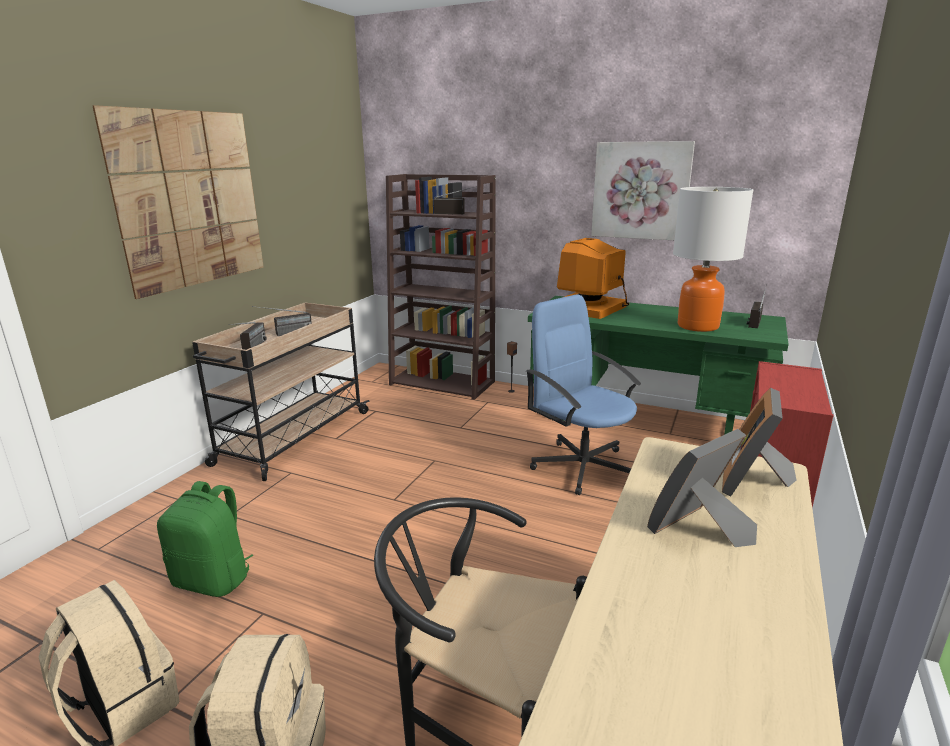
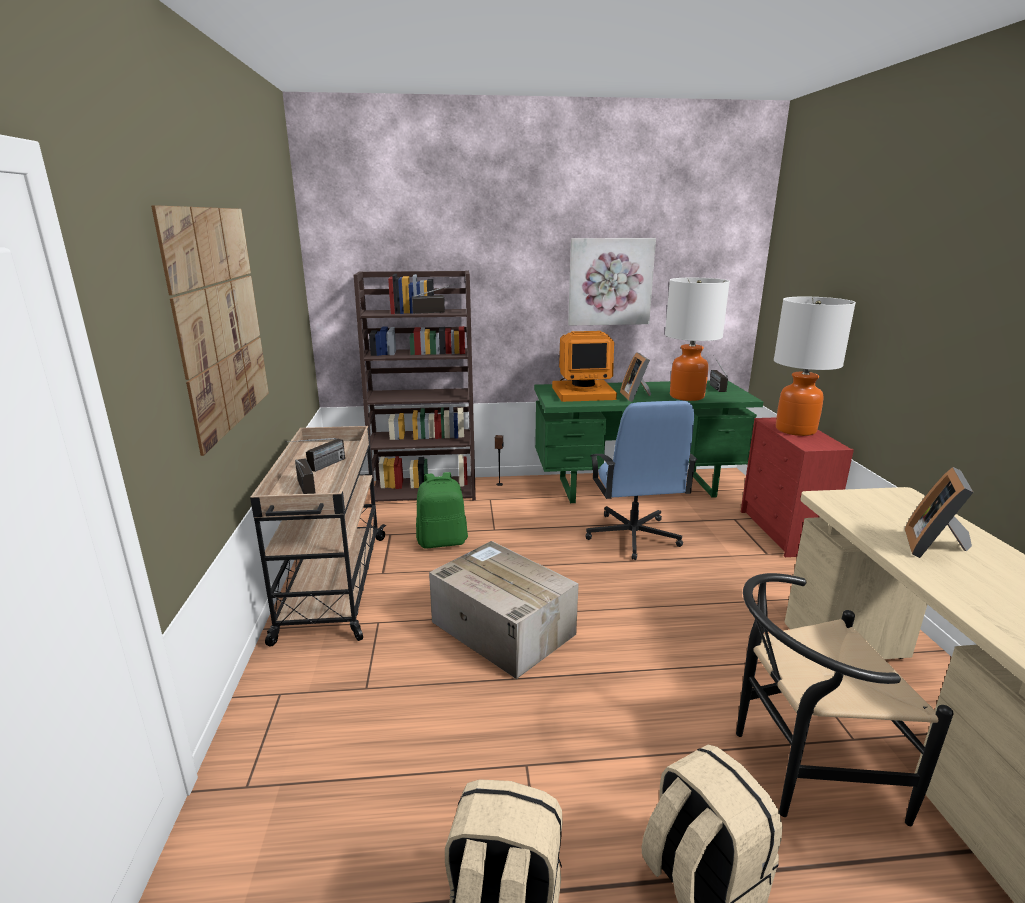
camera: 30 degrees left, 0 degrees up
(214, 580) = (435, 757): green backpack -> green backpack (442, 541)
(370, 506) = (501, 627): none -> cardboard box
(582, 466) = (632, 536): blue office chair -> blue office chair turned 120 degrees counterclockwise
(589, 308) = (583, 392): monitor -> monitor turned 105 degrees counterclockwise
(753, 482) = (906, 506): picture frame -> picture frame (636, 396)
(790, 381) = (795, 430): none -> table lamp

